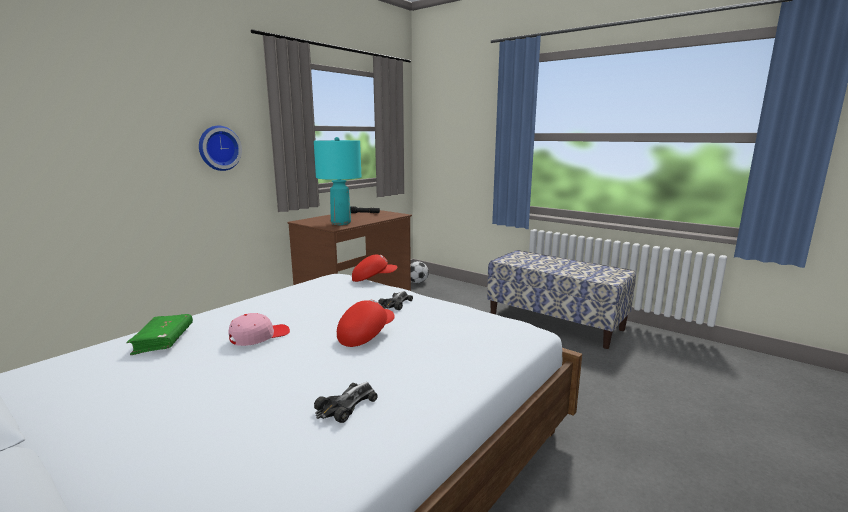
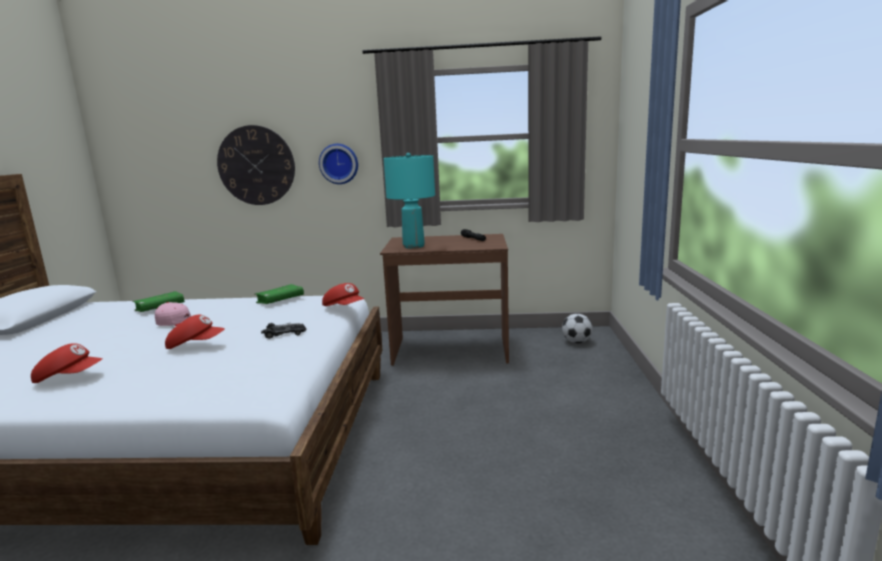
camera: 55 degrees right, 0 degrees up
(110, 148) = (256, 165): none -> wall clock
(292, 292) = (280, 300): none -> green book
(347, 406) = (70, 378): toy car -> red cap
(555, 322) = (619, 460): bench -> none

